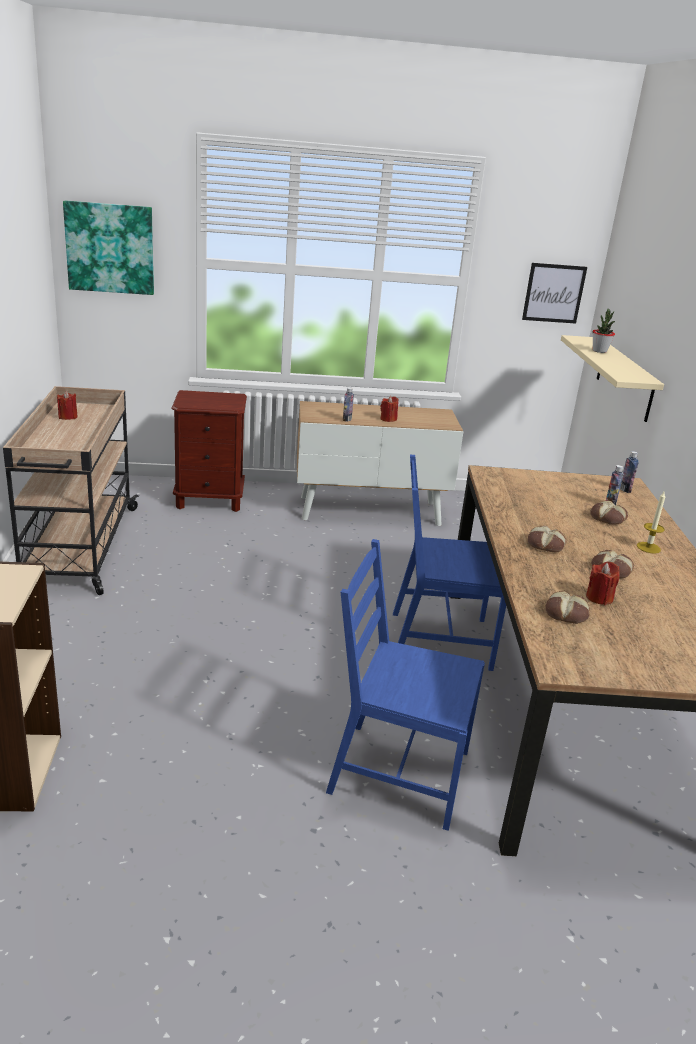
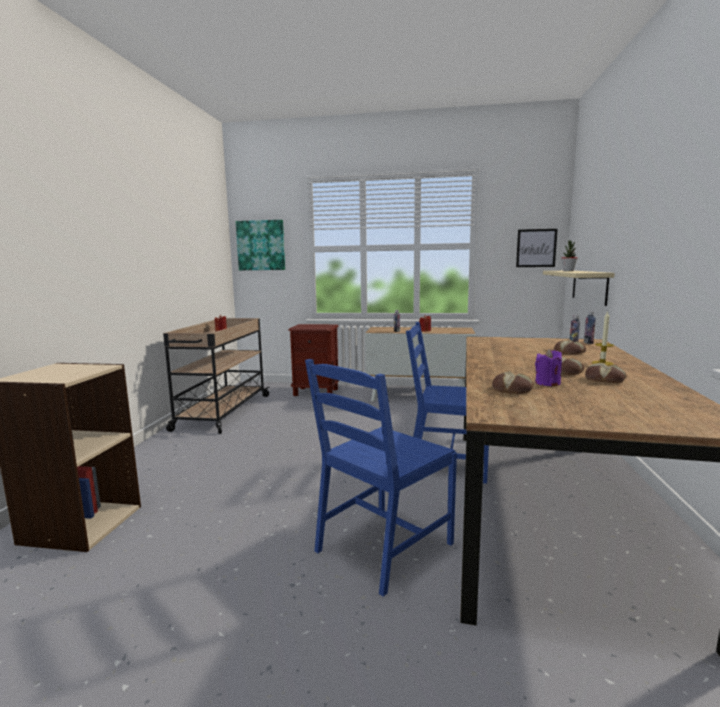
camera: 15 degrees right, 15 degrees down
(397, 773) = (383, 547): blue chair -> blue chair turned 75 degrees counterclockwise
(545, 545) = (509, 362): bread -> bread (604, 380)
(599, 598) = (547, 383): red candle -> purple candle

